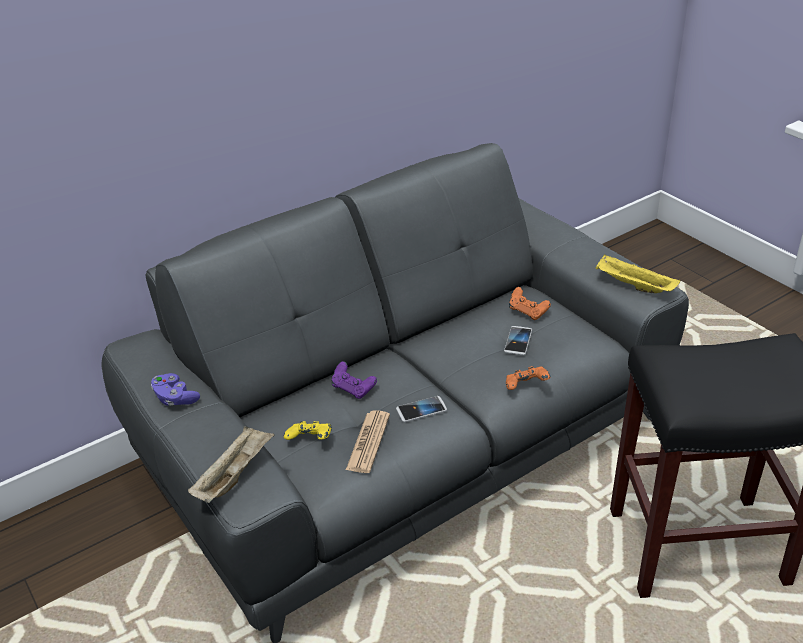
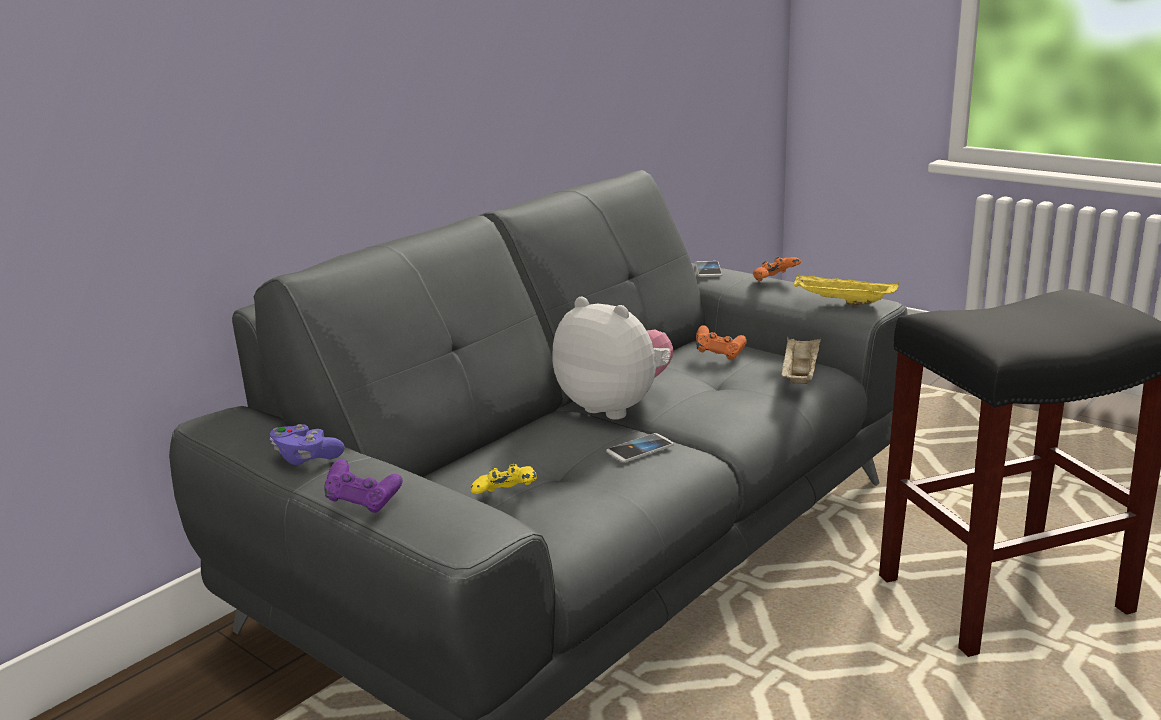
camera: 15 degrees left, 15 degrees down
(234, 475) = (433, 515): beige tray -> beige tray (799, 375)
(353, 389) = (538, 443): purple game controller -> purple game controller (363, 503)
(368, 442) = (587, 487): newspaper -> none
(425, 357) = (615, 407): none -> plush toy
(518, 341) = (723, 379): phone -> phone (708, 270)
(526, 387) = (760, 413): orange game controller -> orange game controller (775, 281)

